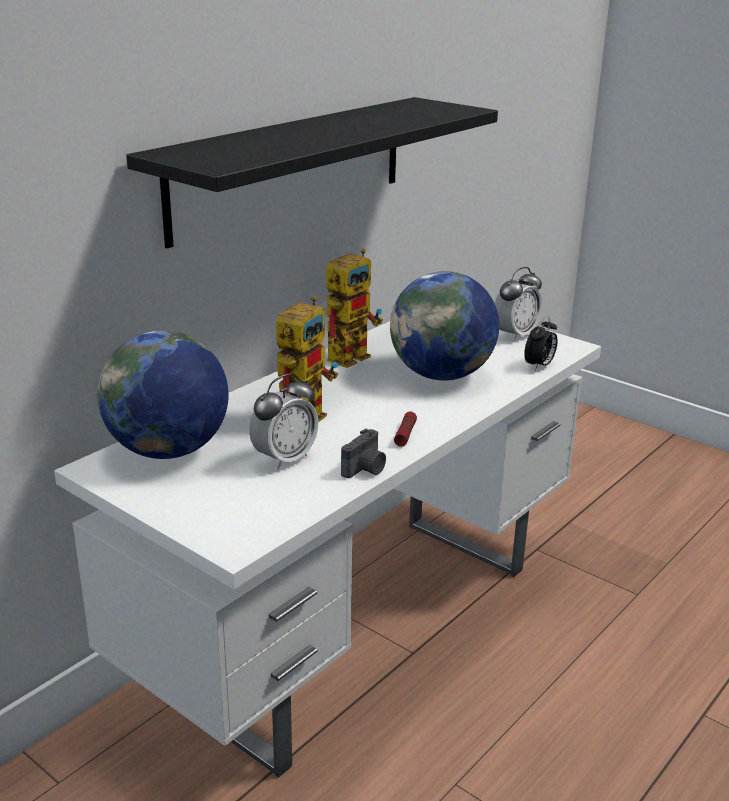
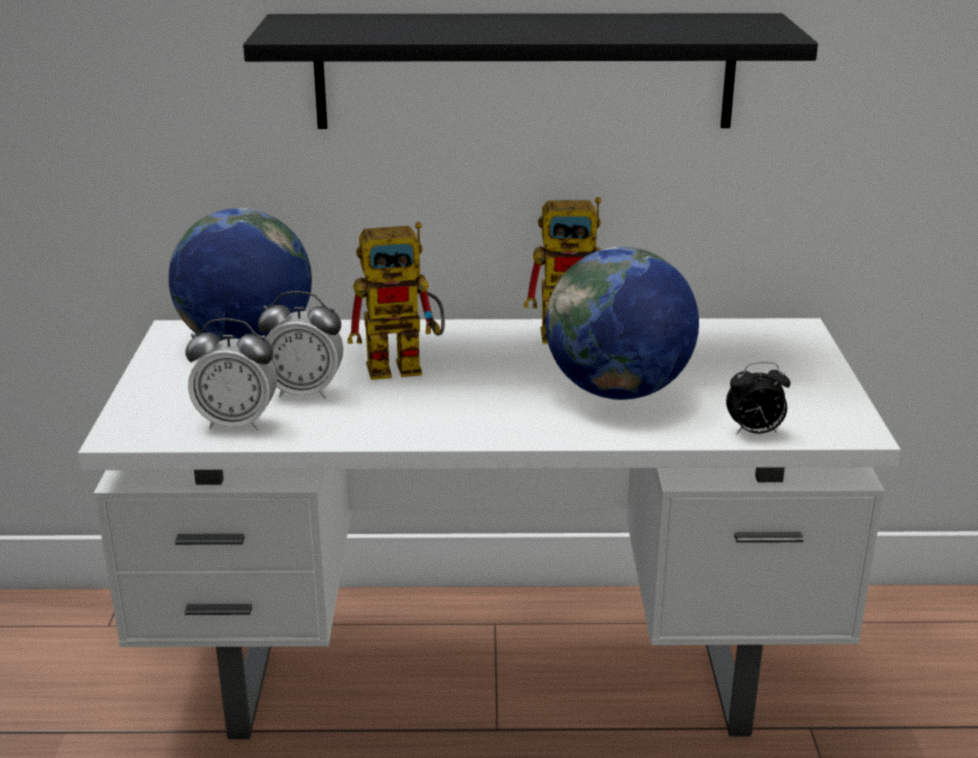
camera: 50 degrees right, 0 degrees up
(365, 469) = (341, 434): camera -> none
(405, 434) = (446, 424): flashlight -> none
(515, 335) = (811, 390): alarm clock -> alarm clock (237, 423)

